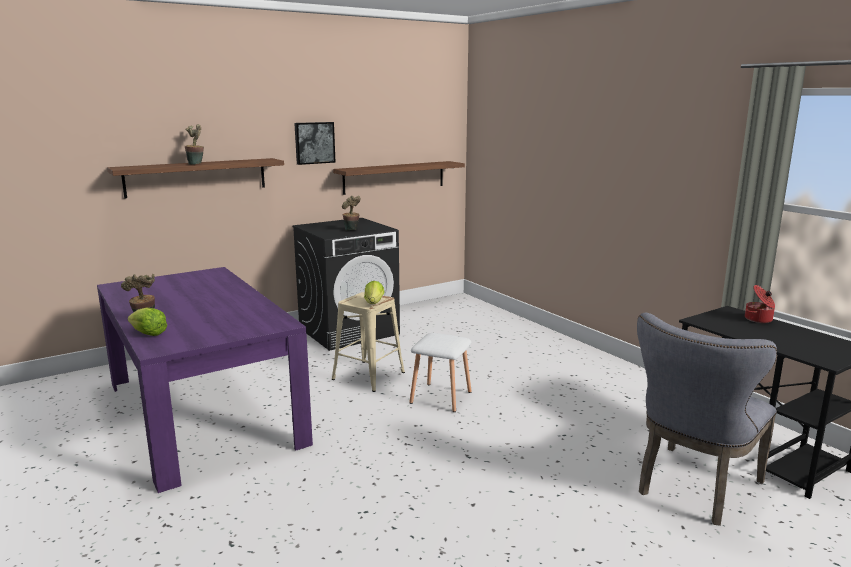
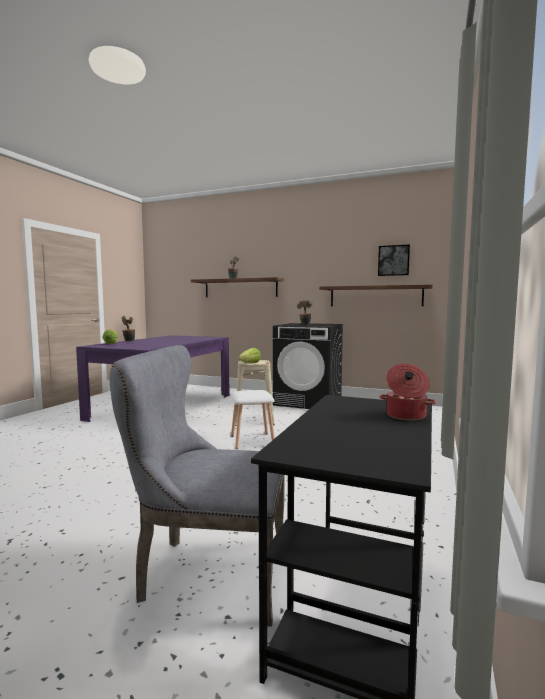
camera: 55 degrees right, 10 degrees down
(314, 143) = (312, 269): picture -> picture (393, 260)

